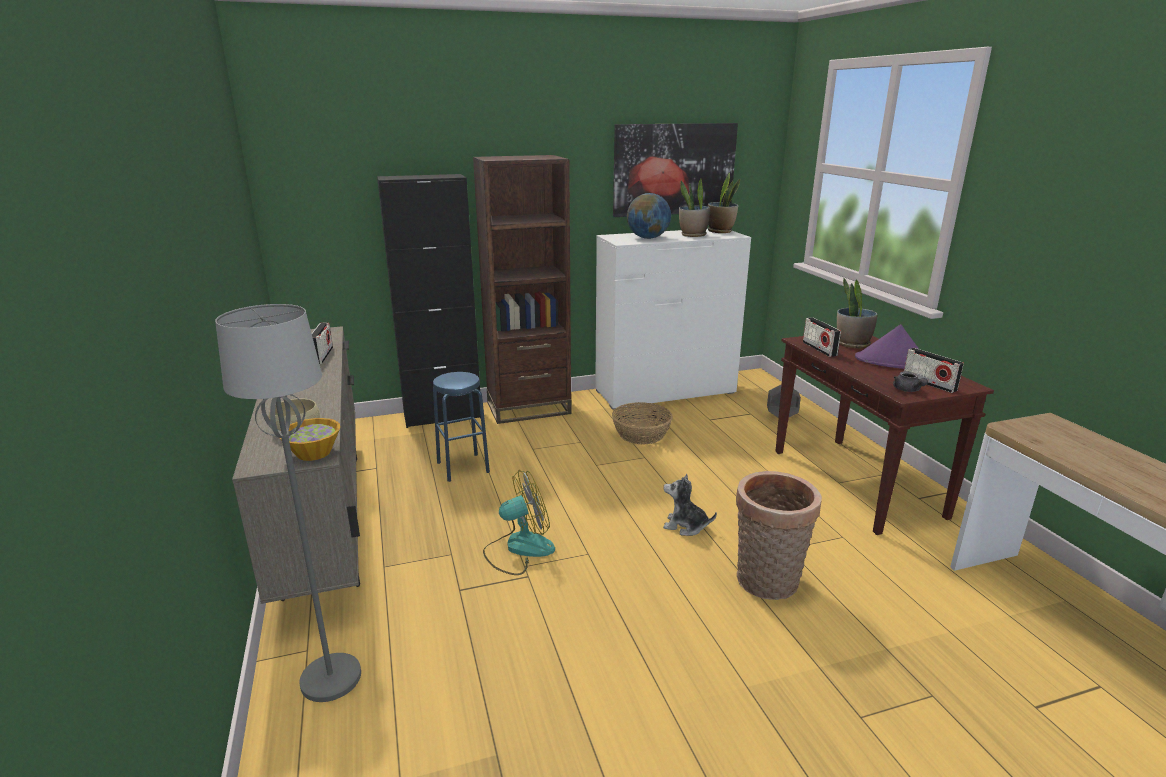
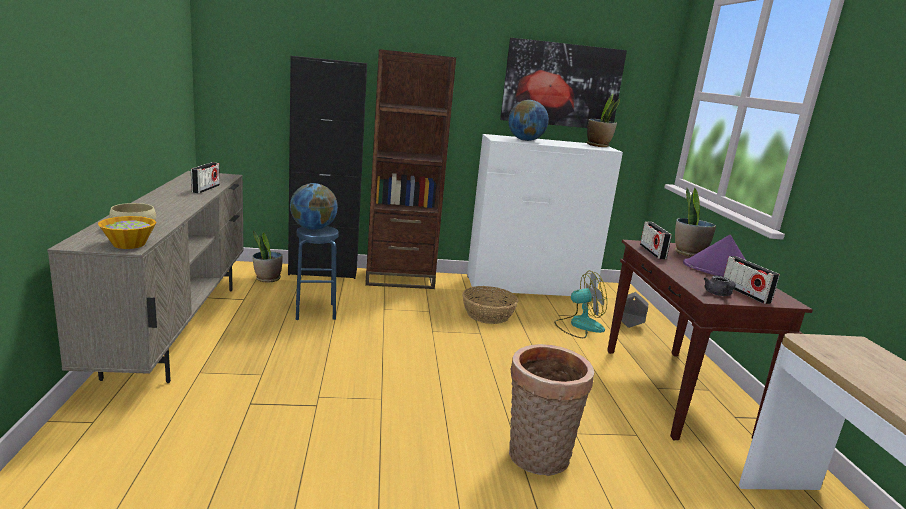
camera: 10 degrees right, 5 degrees down
(331, 678) = (96, 448): grey floor lamp -> none
(450, 378) = (313, 228): none -> globe
(518, 549) = (322, 382): fan -> fan (579, 326)
(685, 526) = (485, 394): plush toy -> none
(693, 235) = (569, 144): potted plant -> potted plant (267, 279)

